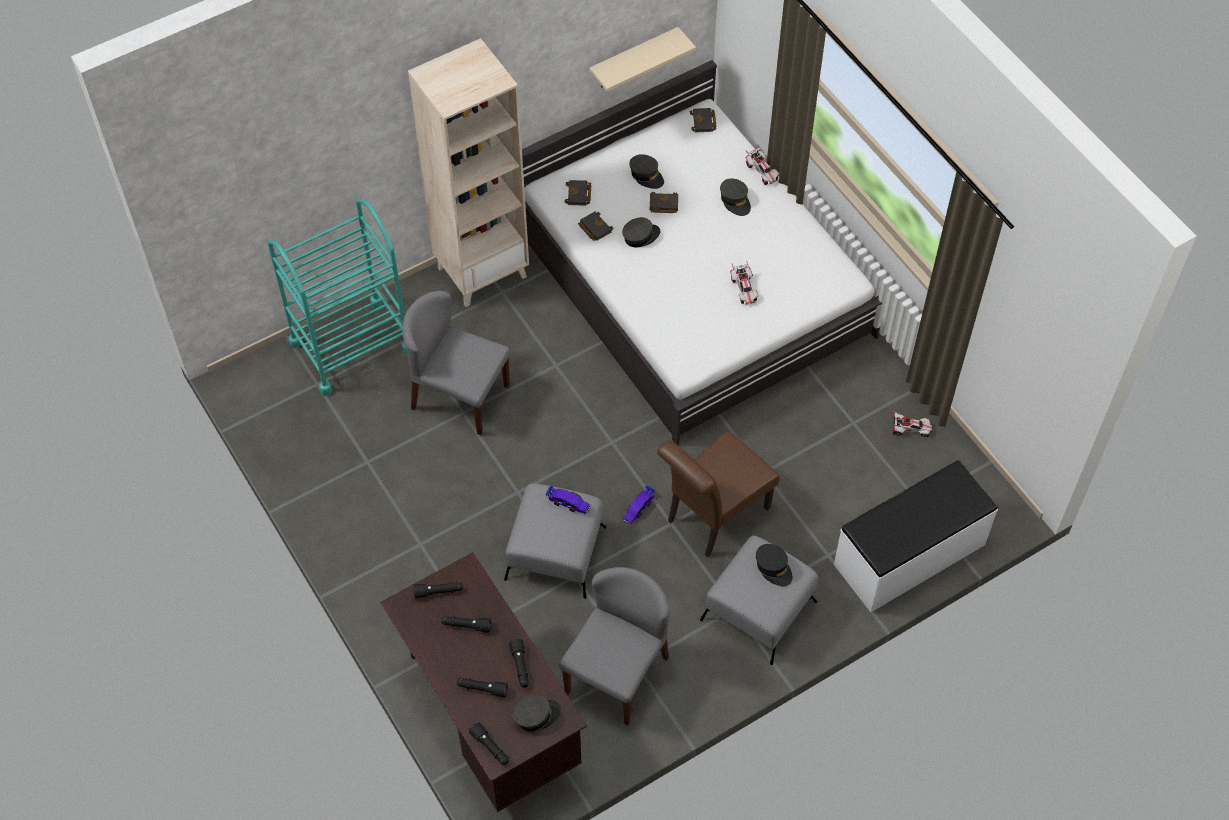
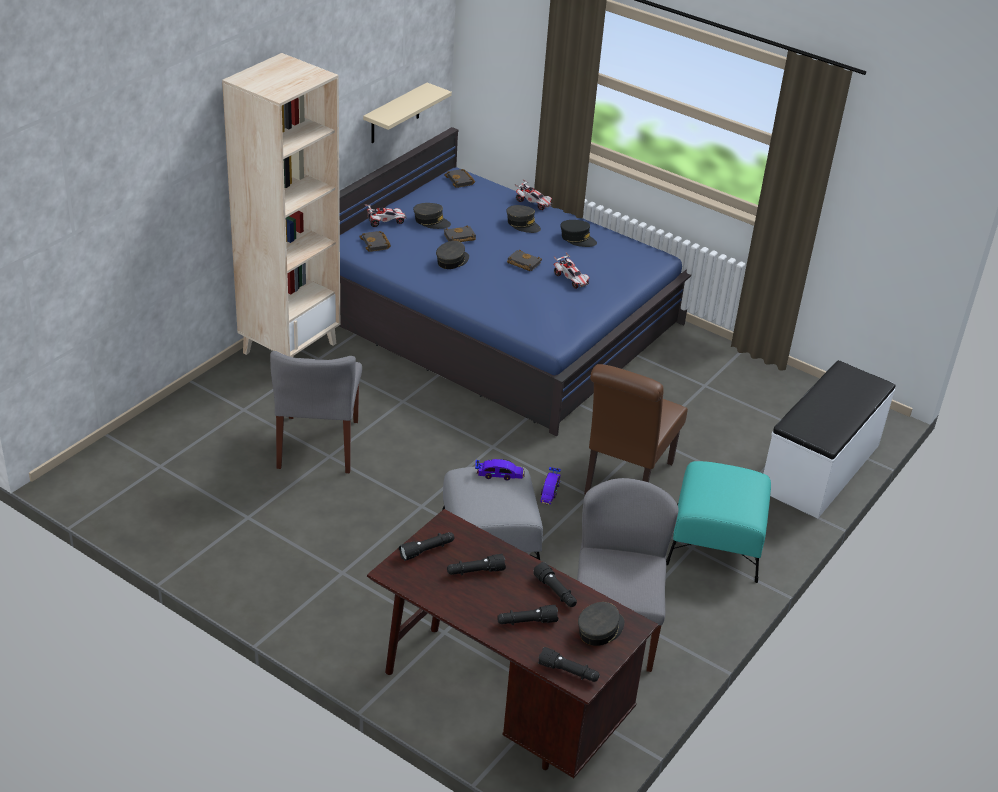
camera: 25 degrees left, 20 degrees down
(351, 346) = (183, 429): turquoise cart -> none
(459, 397) = (319, 444): grey chair -> grey chair turned 90 degrees counterclockwise
(594, 228) = (404, 263): black book -> black book (522, 263)
(692, 282) = (495, 318): white bed -> blue bed
(759, 610) = (716, 542): grey ottoman -> turquoise ottoman
(773, 568) = (730, 478): black cap -> black cap (577, 239)
(910, 429) = (756, 379): toy car -> toy car (385, 221)

